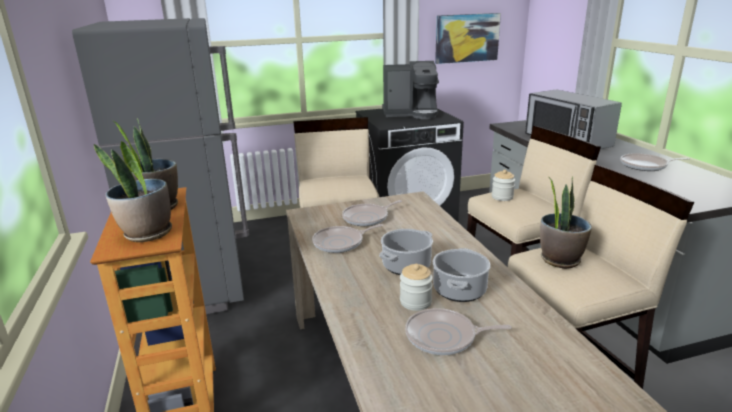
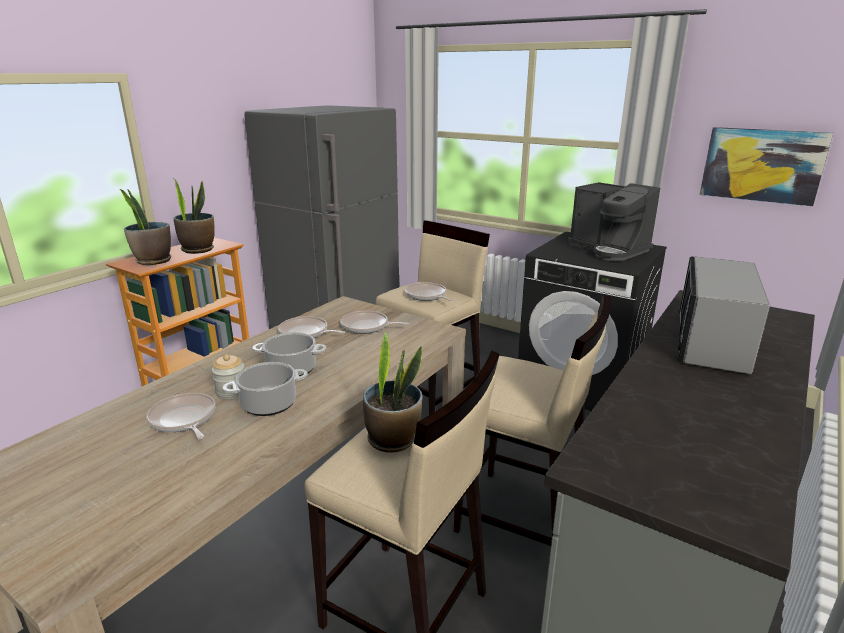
camera: 50 degrees right, 0 degrees up
(502, 197) = (517, 368): jar -> none
(646, 166) = (708, 413): frying pan -> frying pan (427, 296)

